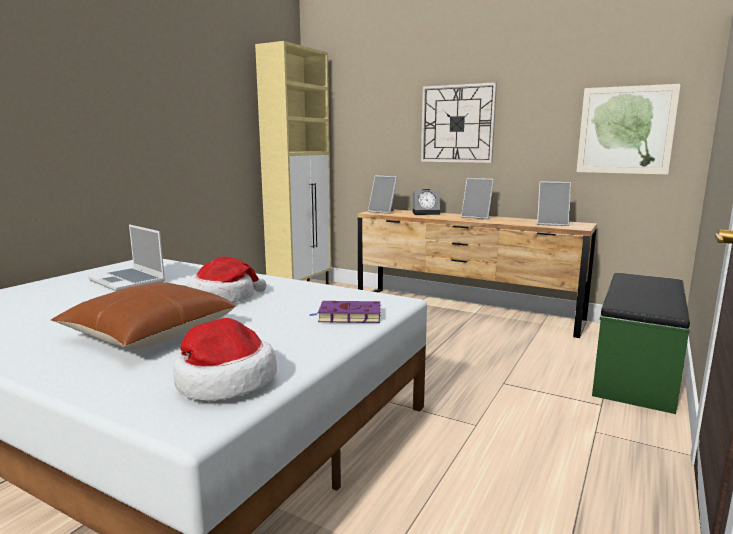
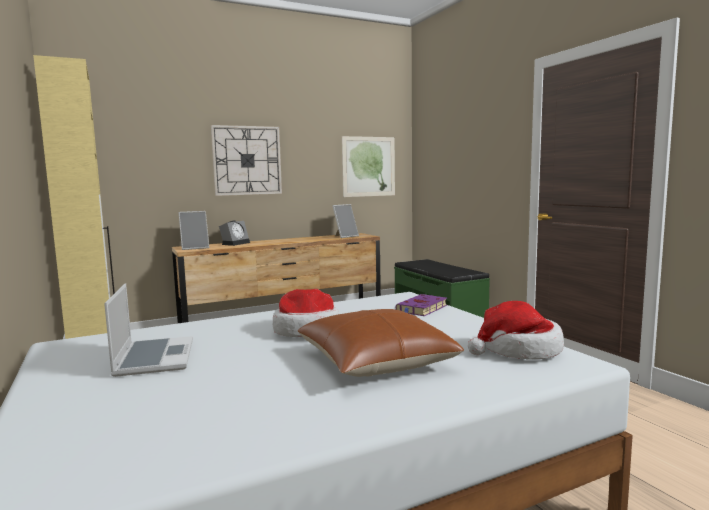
camera: 55 degrees left, 5 degrees down
(128, 281) = (154, 358): laptop -> laptop turned 90 degrees counterclockwise
(477, 217) = (284, 240): picture frame -> none

